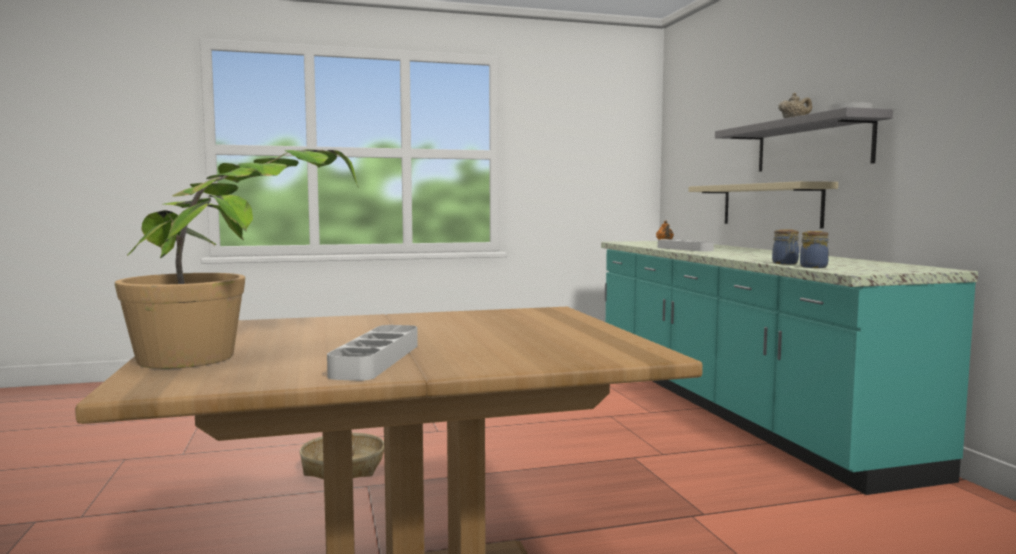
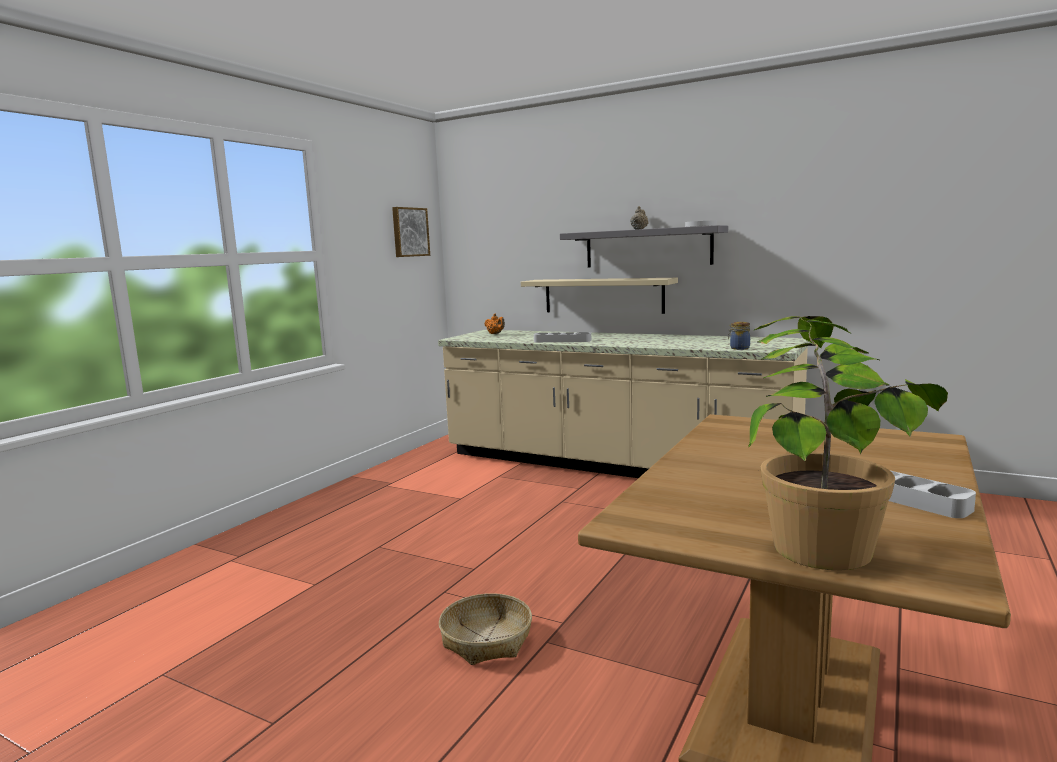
camera: 45 degrees left, 5 degrees up
(612, 137) = (409, 232): none -> picture
(731, 406) = (612, 465): turquoise counter -> beige counter
(785, 263) = (709, 347): jar -> none

